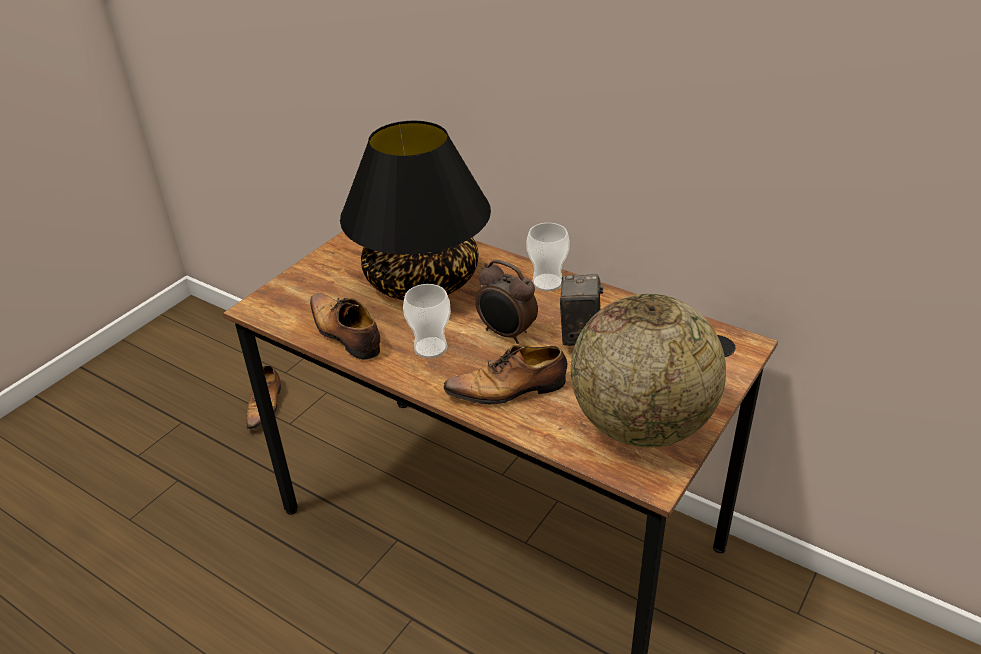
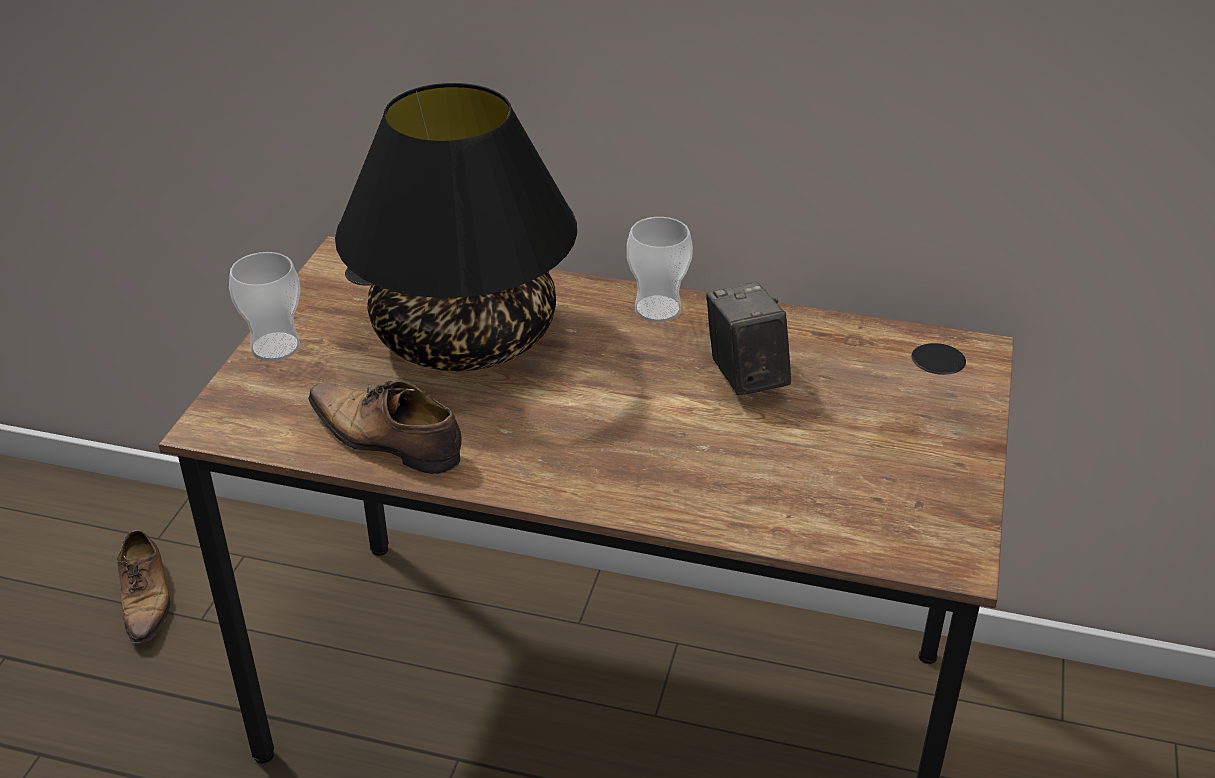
camera: 20 degrees left, 0 degrees up
(430, 348) = (535, 436): cup -> cup (275, 347)
(506, 334) = (638, 395): alarm clock -> none
(509, 389) = (686, 475): shoe -> none
(641, 425) = (898, 488): globe -> none

